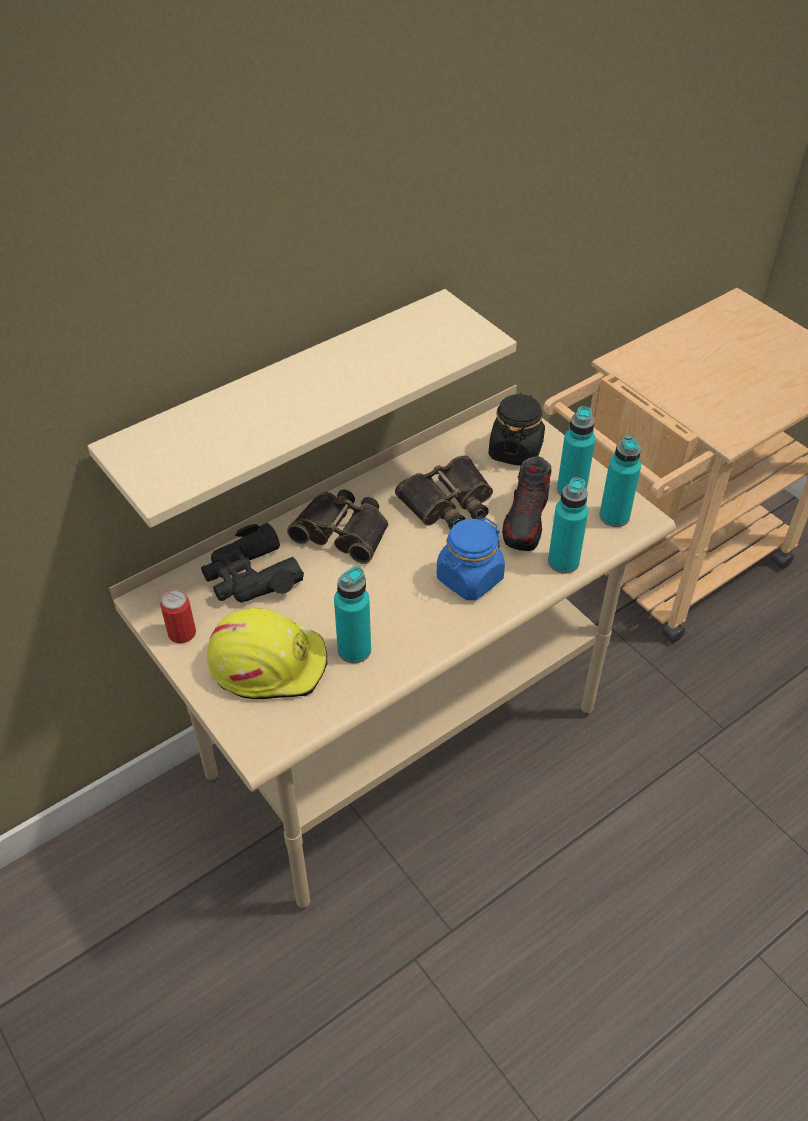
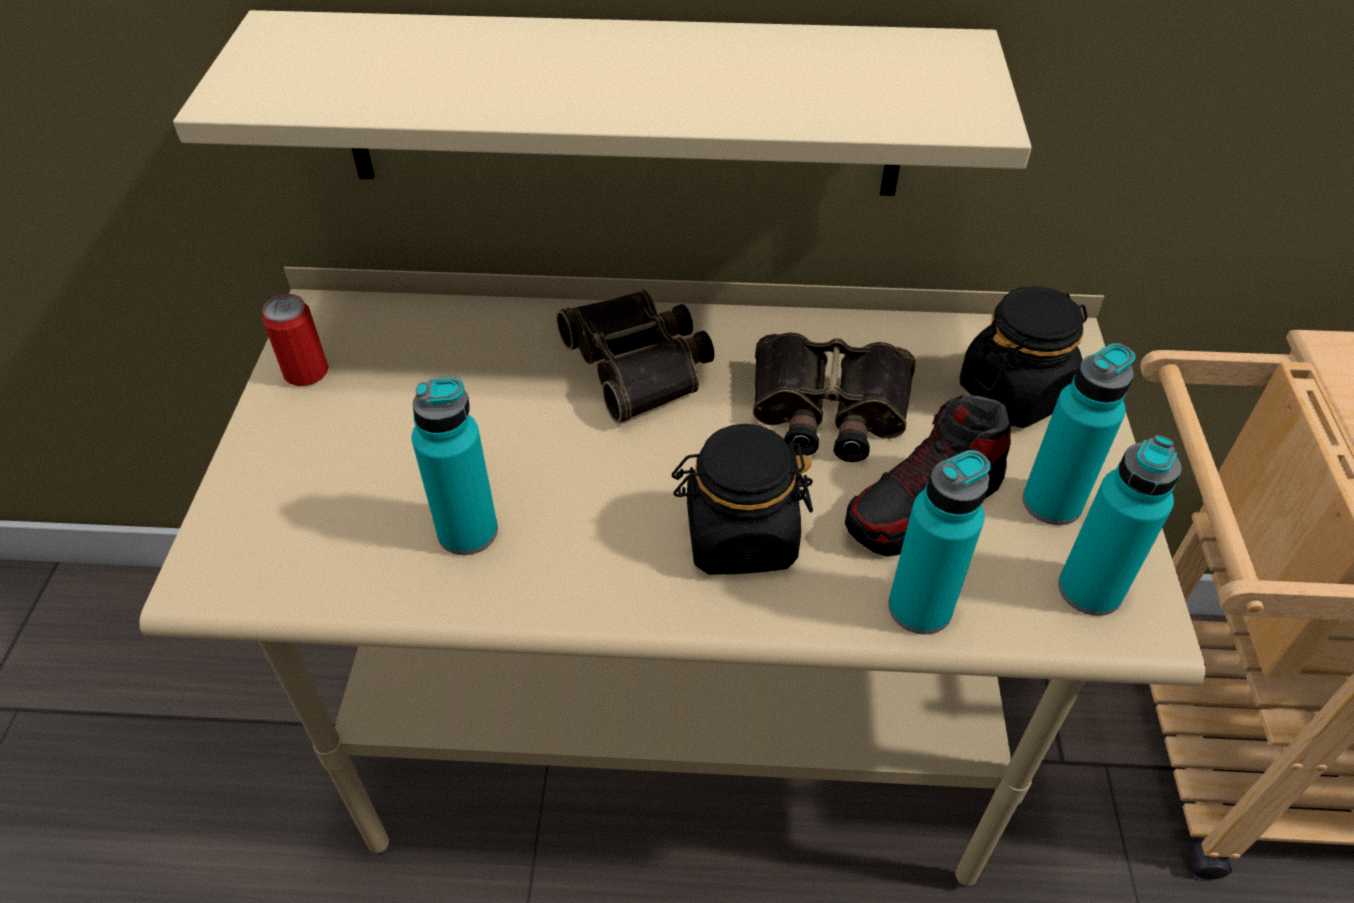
camera: 40 degrees right, 0 degrees up
(251, 576) = (462, 352): black binoculars -> none
(268, 662) = (350, 474): yellow hard hat -> none
(469, 579) = (739, 537): blue jar -> black jar

